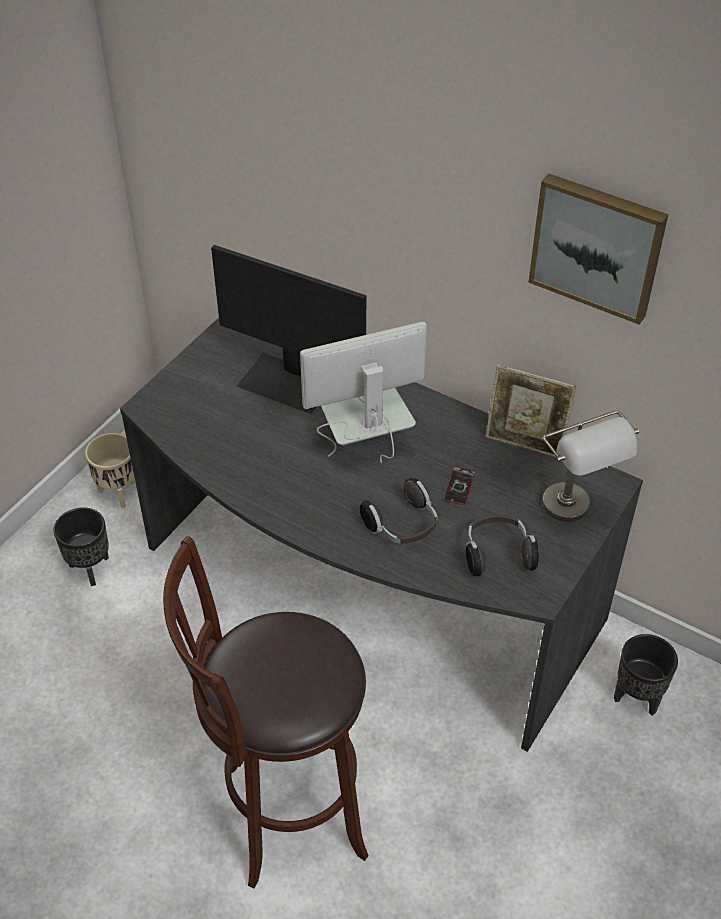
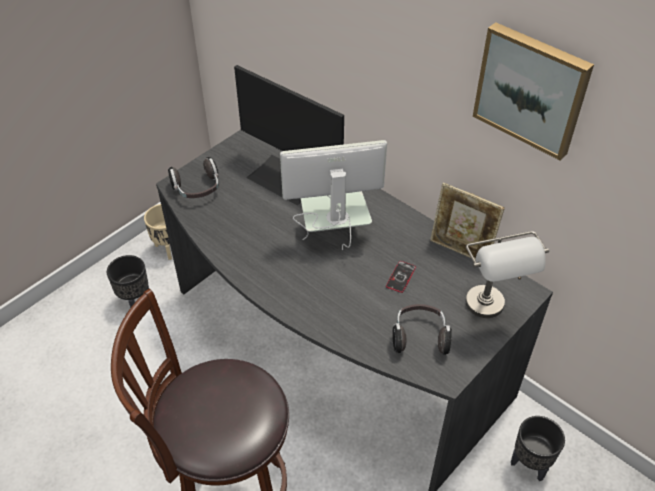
camera: 10 degrees right, 0 degrees up
(402, 526) = (348, 303): headphones -> headphones (197, 189)

